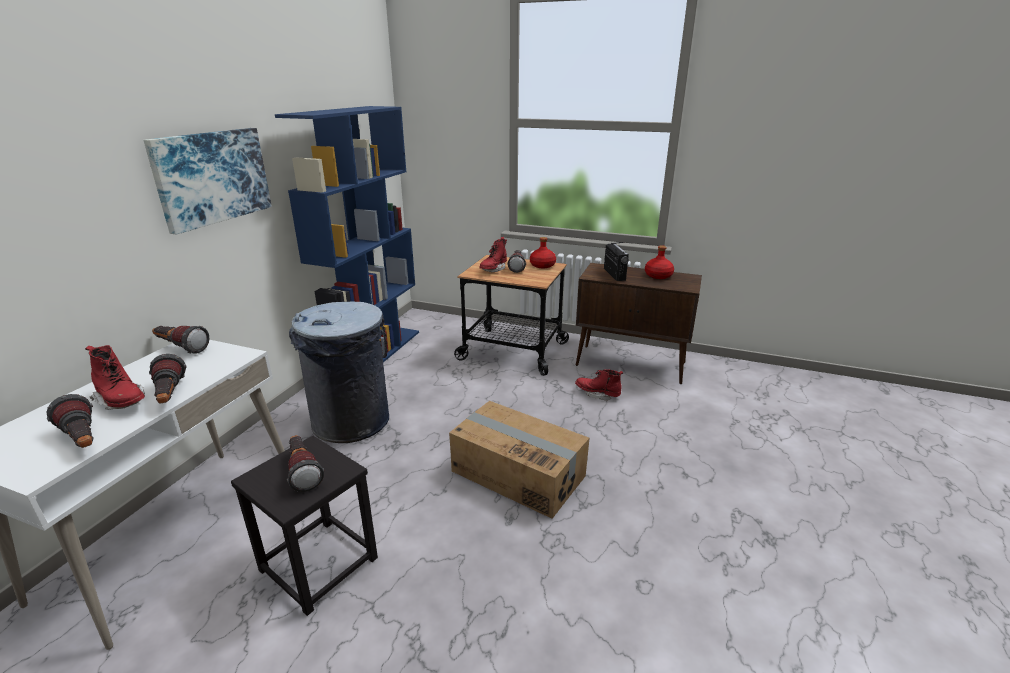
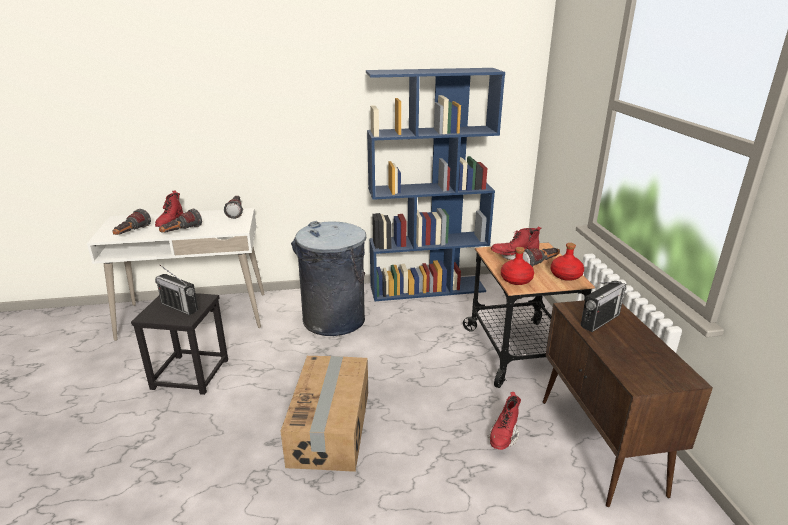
camera: 60 degrees right, 0 degrees up
(212, 177) = (302, 110): picture -> none
(303, 471) = (179, 307): flashlight -> radio
(597, 394) = (503, 437): red boot -> red boot turned 150 degrees counterclockwise
(658, 275) = (647, 351): red bottle -> red bottle (516, 280)

